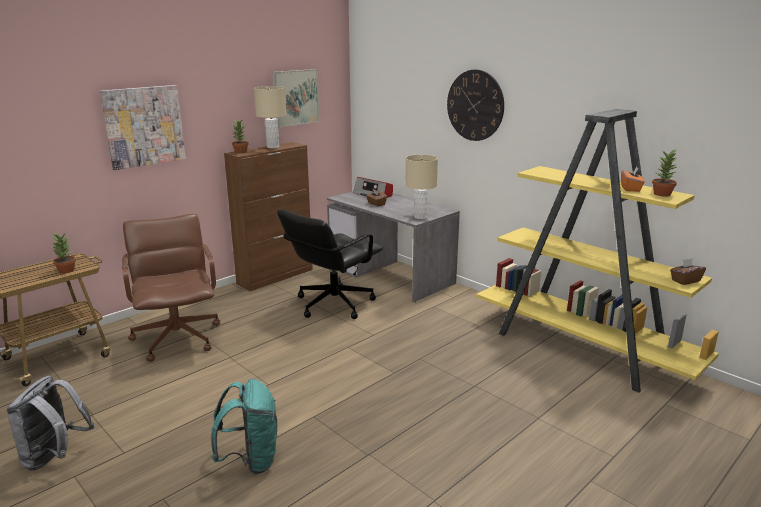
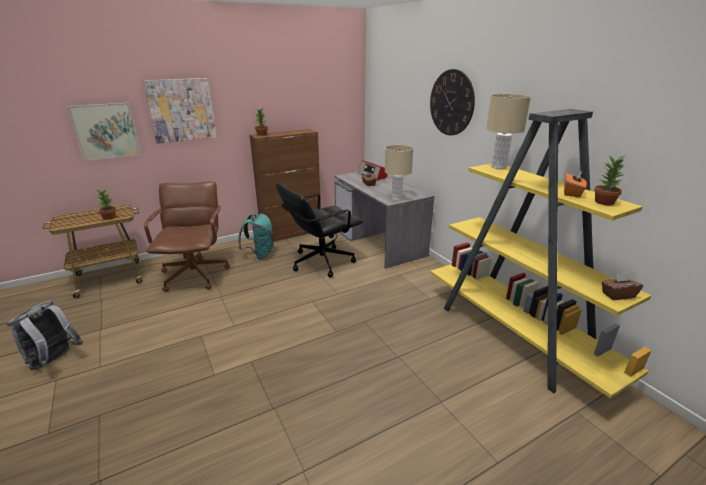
camera: 15 degrees right, 5 degrees up
(251, 460) = (181, 393): turquoise backpack -> turquoise backpack (259, 254)
(272, 147) = (290, 132): beige table lamp -> beige table lamp (498, 167)
(295, 97) = (314, 92): picture -> picture (106, 131)

